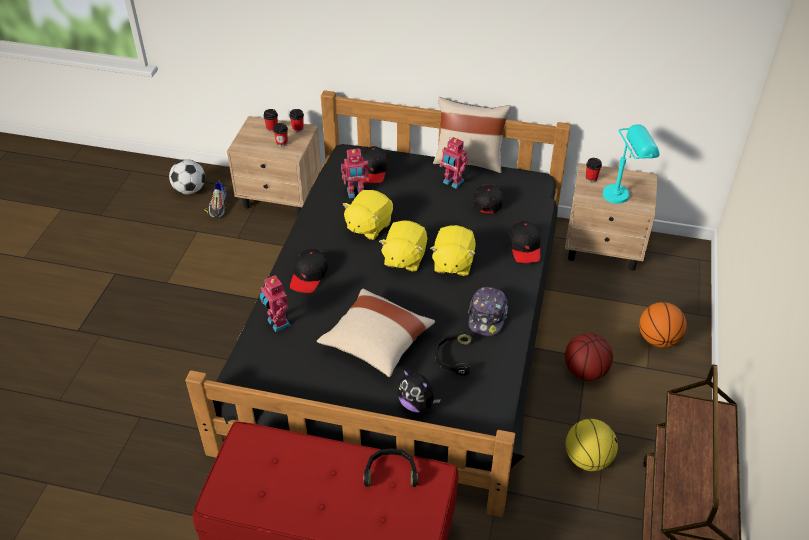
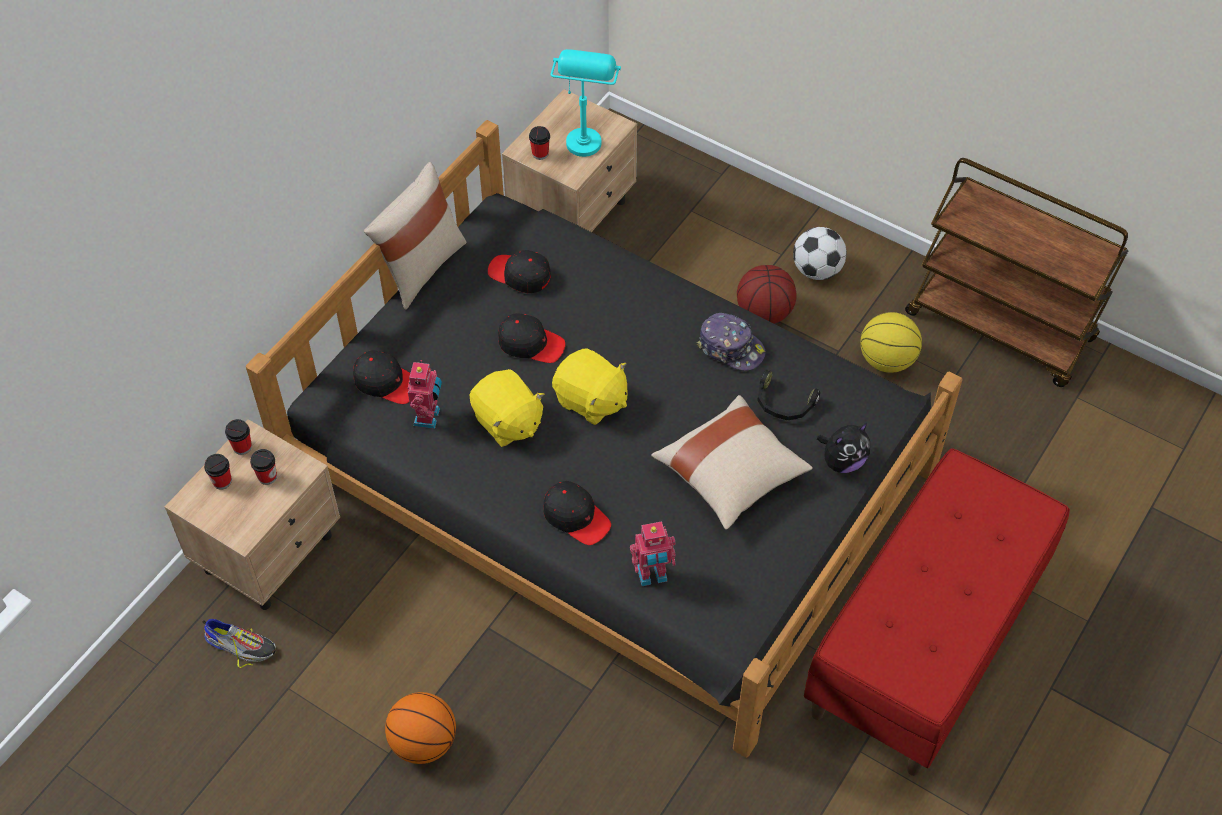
camera: 70 degrees left, 10 degrees up
(190, 190) = (176, 680): football -> football (817, 270)
(391, 472) = (943, 510): black headphones -> none
(452, 182) = (462, 300): toy robot -> none
(452, 263) = (623, 352): yellow plush toy -> none
(525, 247) = (627, 269): black cap -> black cap (531, 344)
(658, 339) = (744, 226): basketball -> basketball (423, 742)

